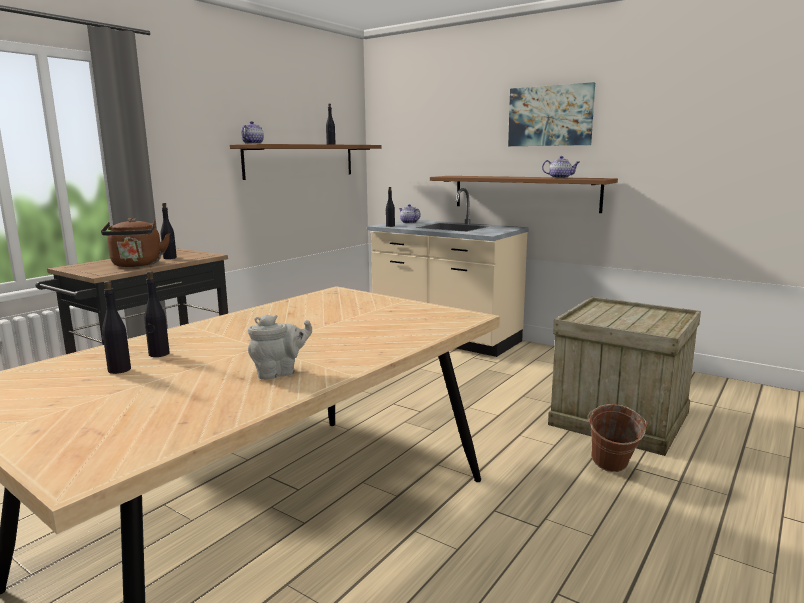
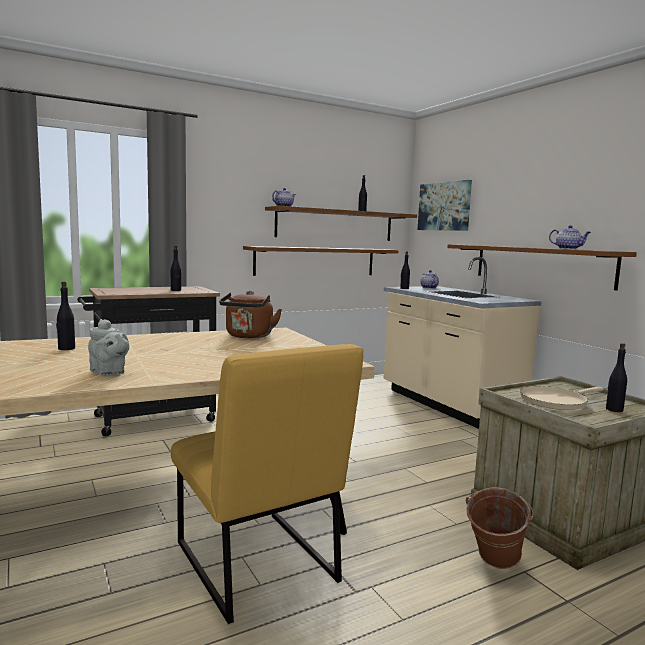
camera: 25 degrees right, 5 degrees down
(119, 370) = (23, 353): black bottle -> black bottle (614, 409)
(137, 265) = (143, 292): brown kettle -> brown kettle (248, 336)
(279, 373) = (109, 372): grey teapot -> grey teapot turned 45 degrees clockwise
(285, 204) = (316, 261): none -> brown shelf
(435, 532) = (256, 564): none -> yellow chair
(550, 116) = (570, 184): picture -> picture (444, 206)
(617, 320) = (556, 401): none -> beige frying pan

